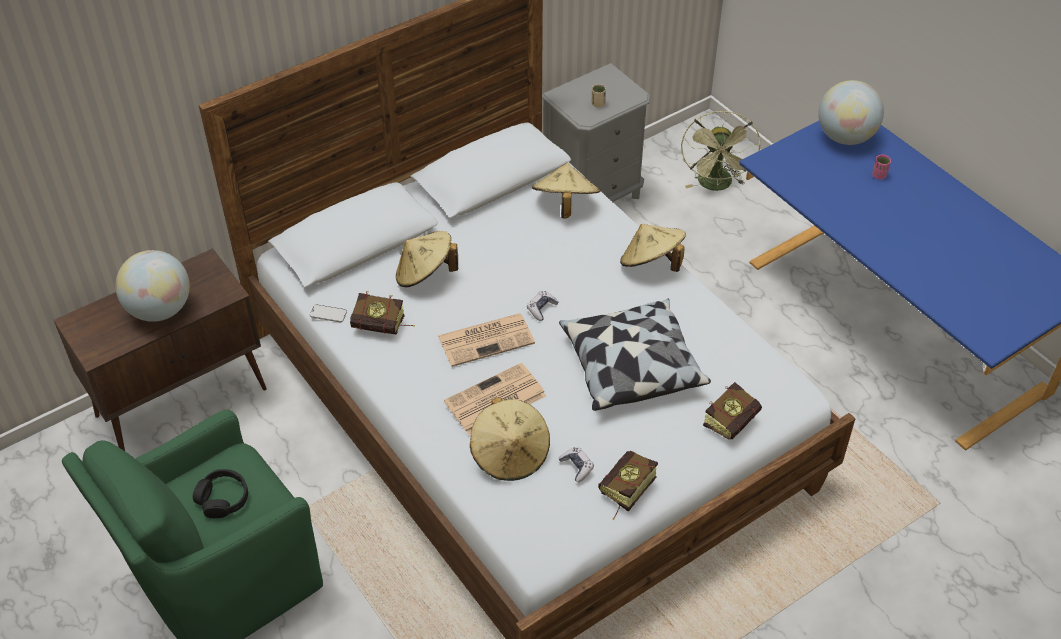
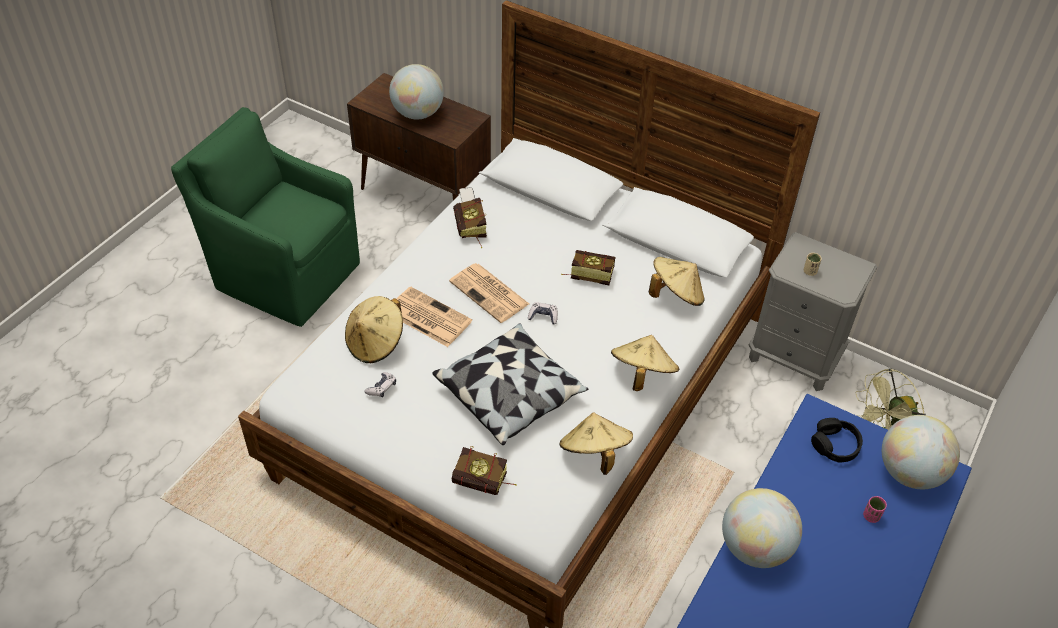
camera: 65 degrees right, 0 degrees up
(223, 499) = (283, 212): black headphones -> black headphones (835, 445)
(425, 274) = (539, 236): beige hat -> beige hat (594, 454)
(623, 493) = (369, 427): book -> book (587, 274)
(886, 253) = (755, 548): none -> globe

